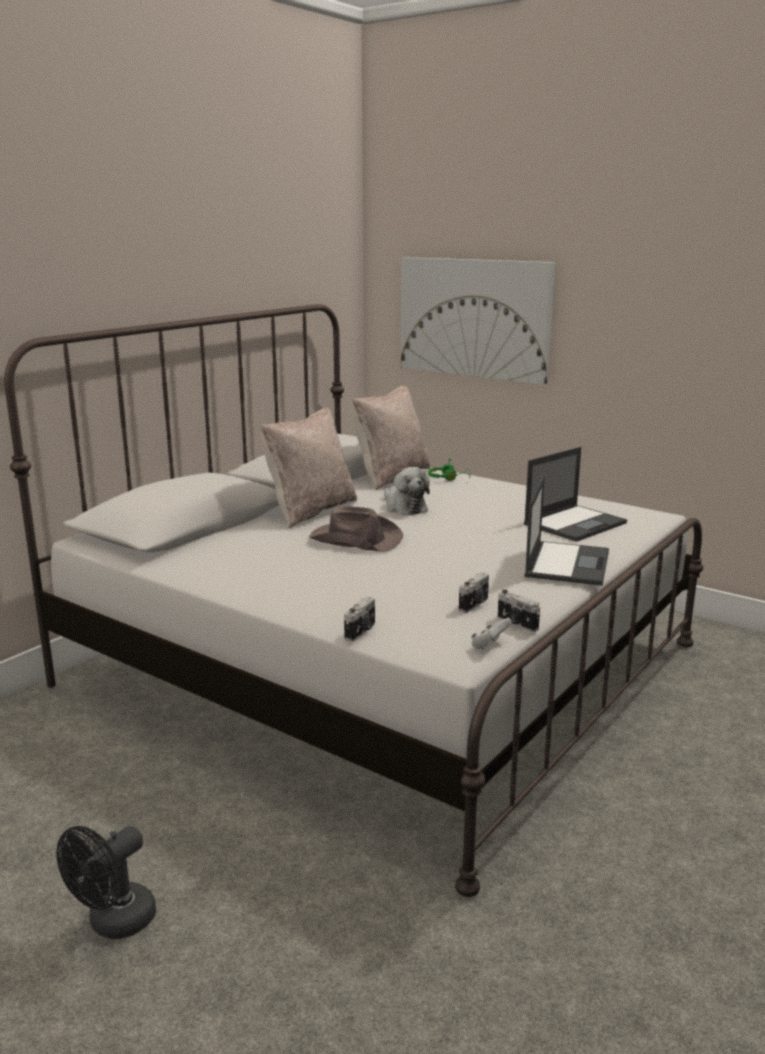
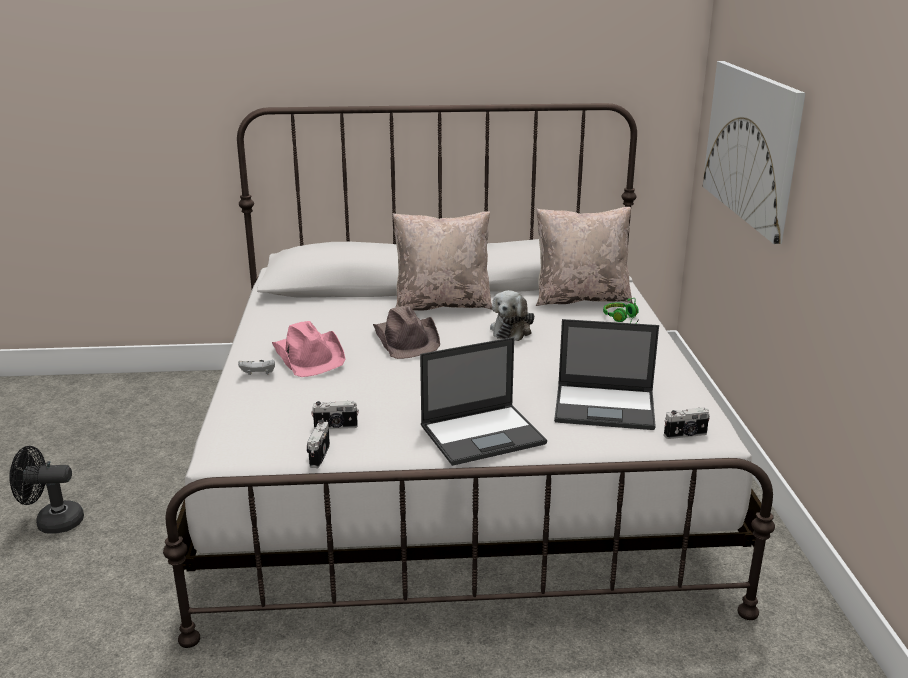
camera: 50 degrees right, 5 degrees up
(317, 578) = (310, 356): none -> pink hat
(361, 631) = (231, 405): camera -> camera (686, 435)
(489, 645) = (262, 458): white game controller -> white game controller (258, 375)

